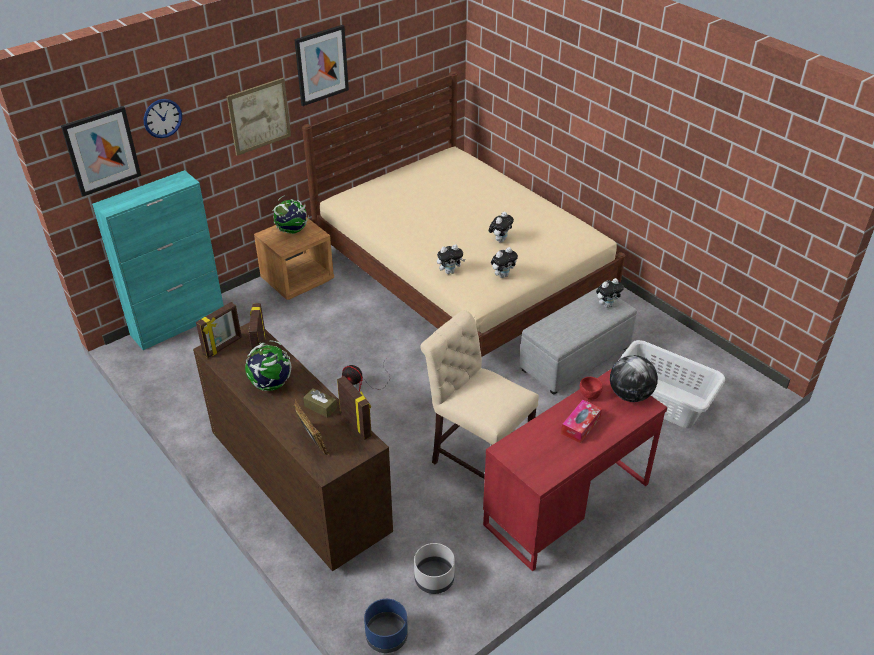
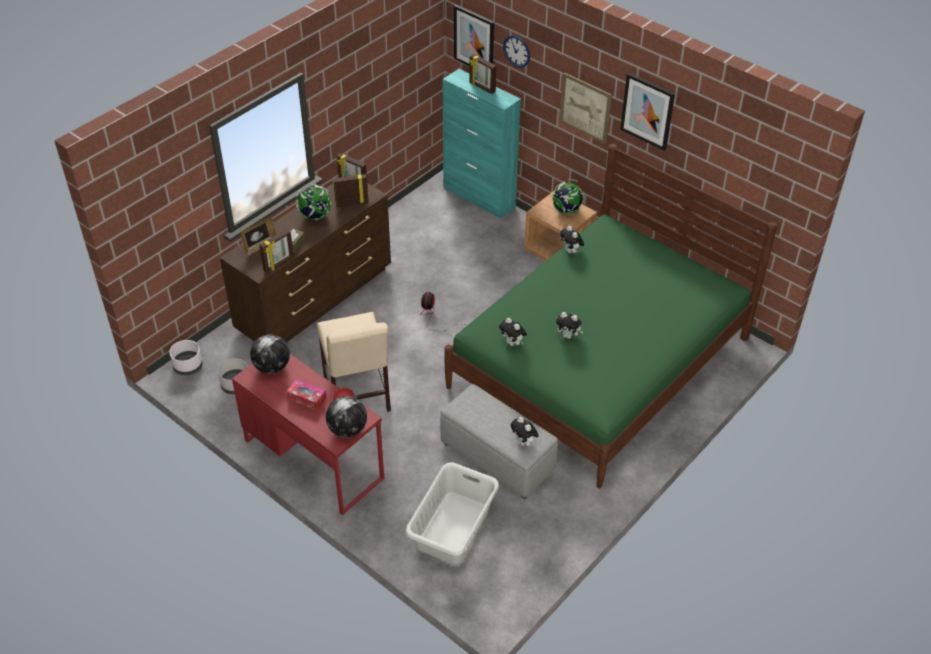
camera: 80 degrees right, 5 degrees up
(145, 192) = (482, 87): none -> picture frame
(386, 636) = (188, 366): blue planter -> white planter
(450, 271) = (508, 307): plush toy -> plush toy (571, 251)
(462, 278) = (599, 362): beige bed -> green bed
(477, 458) = (357, 397): beige chair -> beige chair turned 135 degrees clockwise
(525, 455) = (272, 367): none -> globe

